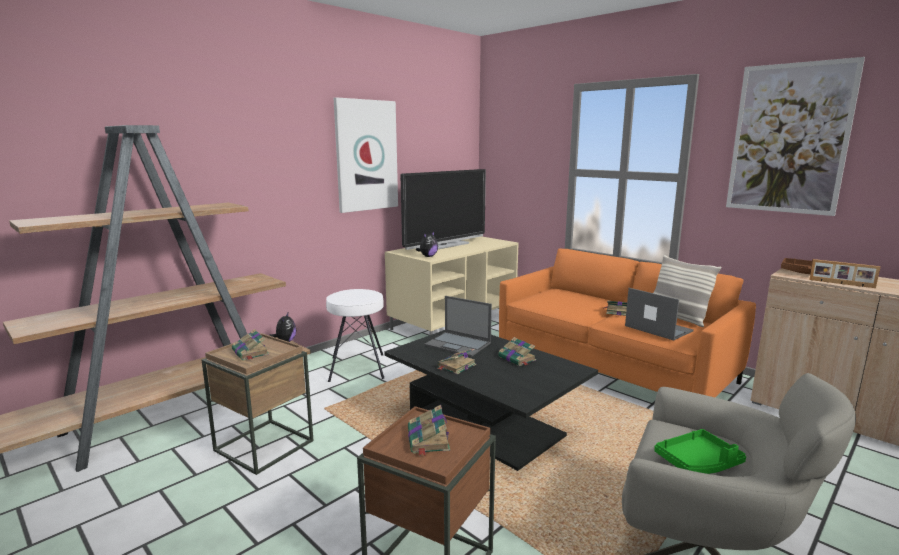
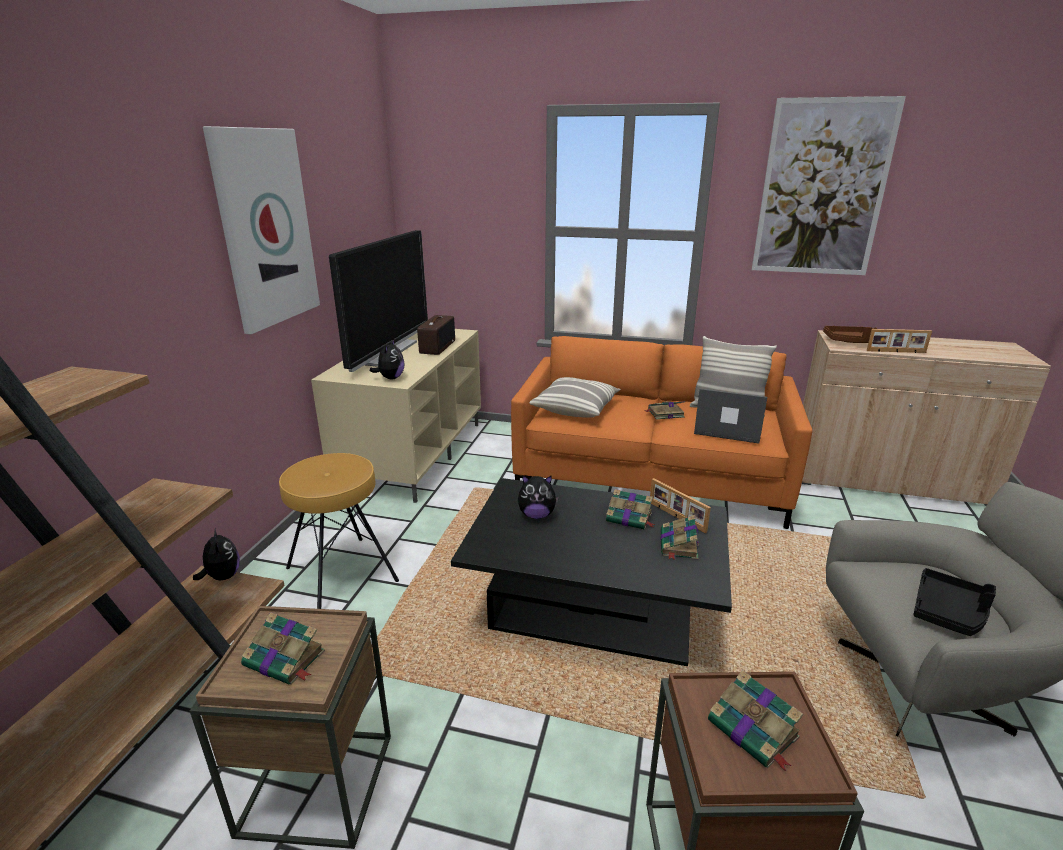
camera: 30 degrees left, 10 degrees up
(357, 367) = (342, 573): white stool -> brown stool
(456, 366) = (574, 556): book -> book (678, 545)
(458, 344) = (537, 515): laptop -> plush toy
(478, 247) = (437, 347): none -> radio
(551, 365) = (676, 517): none -> picture frame
(552, 299) = (575, 408): none -> pillow
(698, 462) = (949, 612): green tray -> black tray

